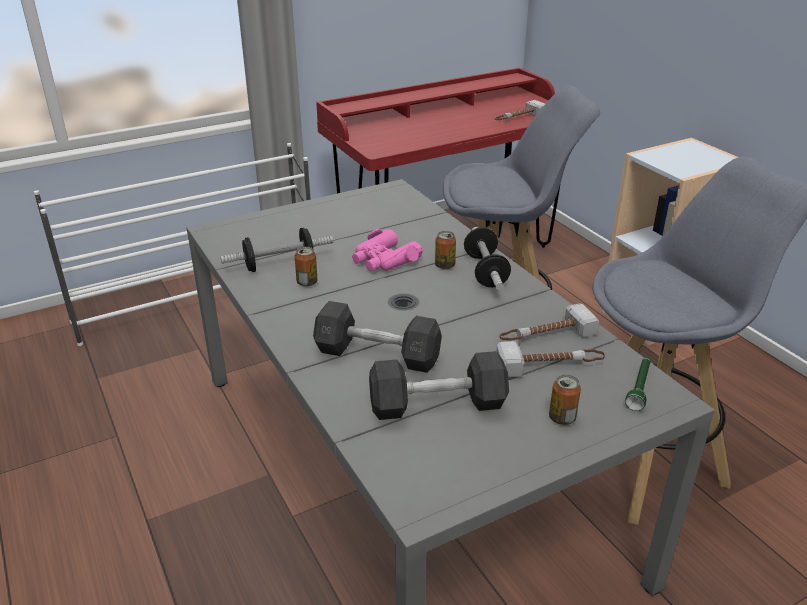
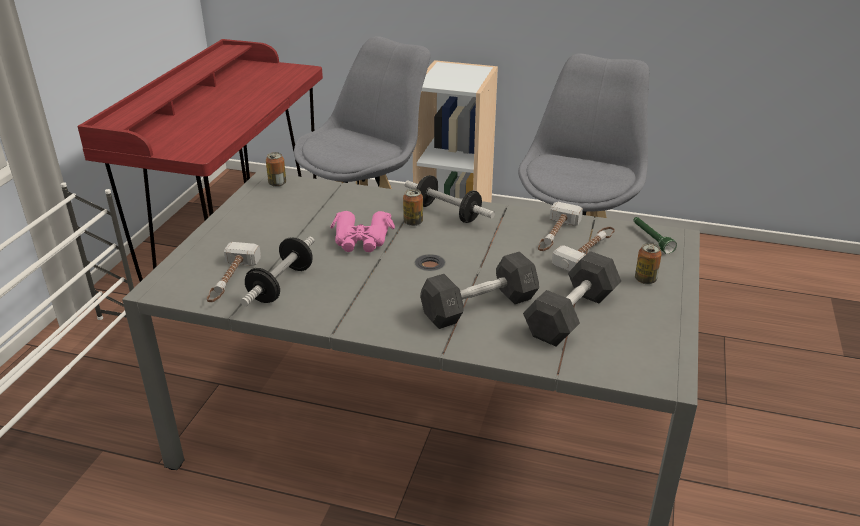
camera: 45 degrees left, 0 degrees up
(307, 282) = (332, 286): can -> can (277, 183)
(518, 118) = (275, 85): hammer -> hammer (230, 280)

